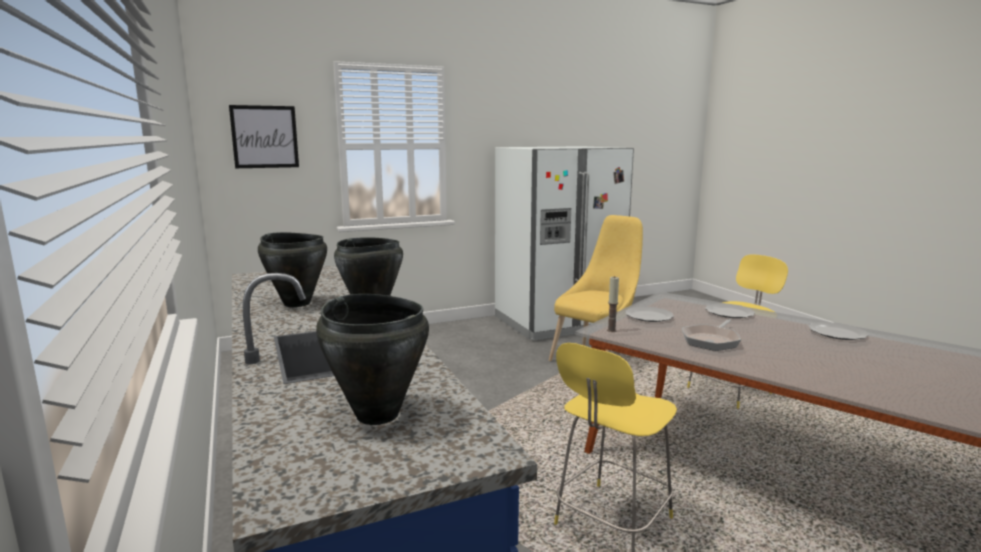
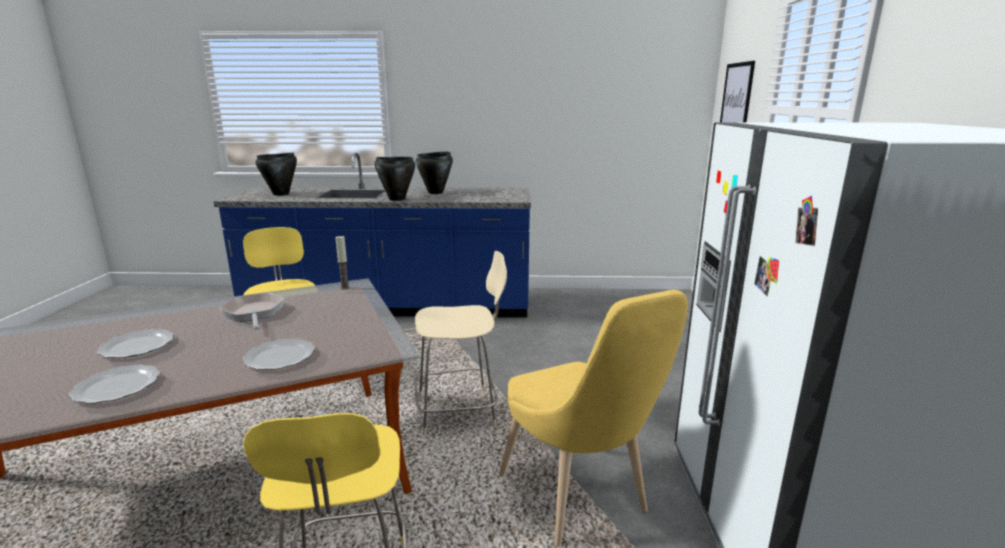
camera: 115 degrees right, 5 degrees up
(561, 405) = (459, 412): none -> beige stool
(648, 316) = (348, 311): plate -> plate (138, 346)

